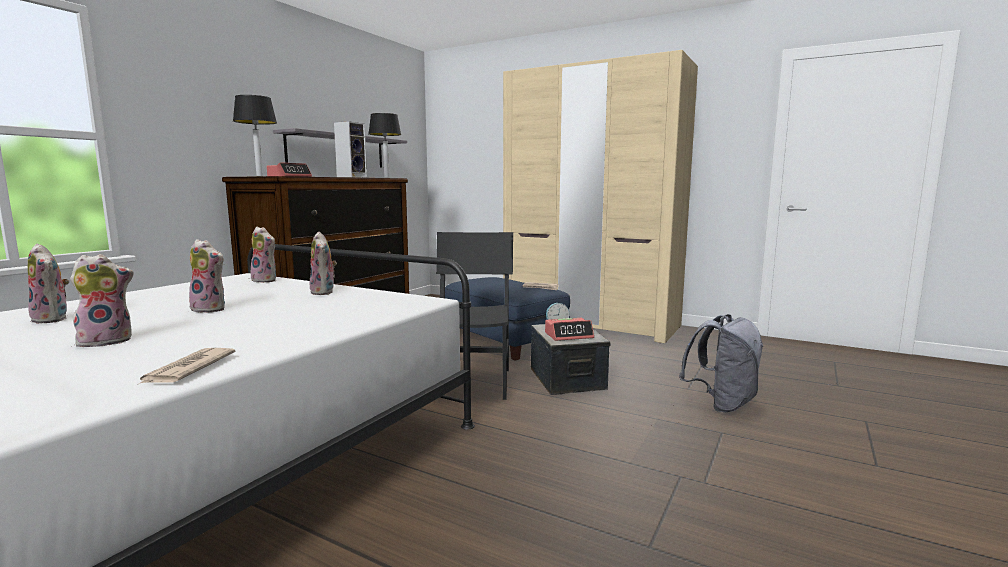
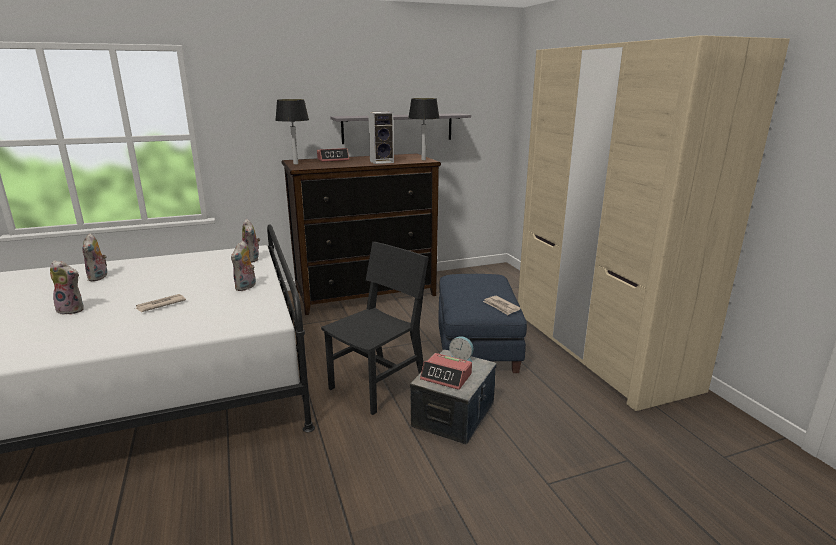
camera: 40 degrees right, 10 degrees up
(187, 369) = (40, 353): newspaper -> newspaper (160, 305)
(211, 309) = (163, 289): plush toy -> none
(722, 404) = (547, 522): grey backpack -> none

